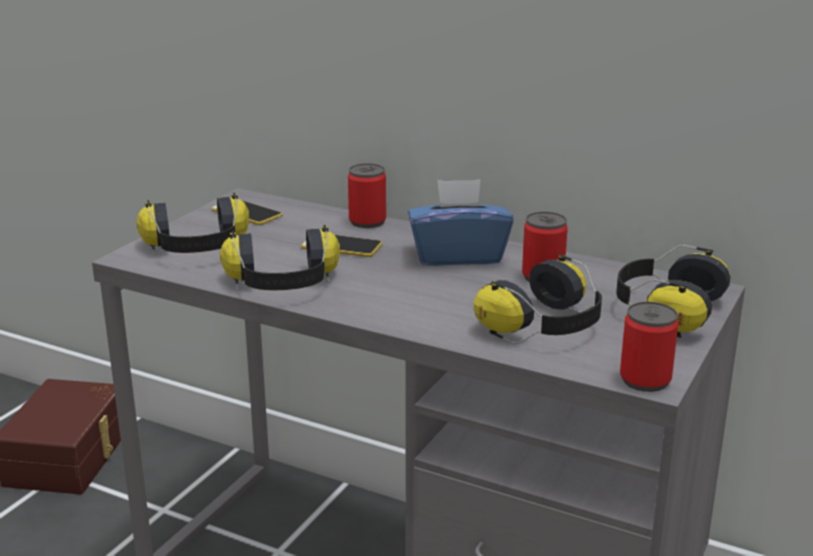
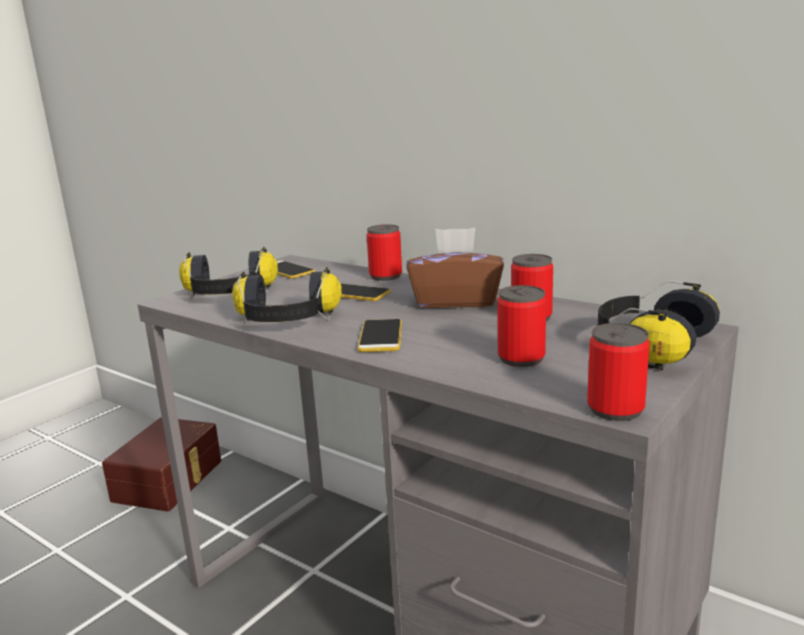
camera: 10 degrees right, 5 degrees down
(394, 303) = (380, 336): none -> phone
(458, 255) = (456, 300): blue tissue box -> brown tissue box
(545, 327) = (521, 358): headphones -> can

